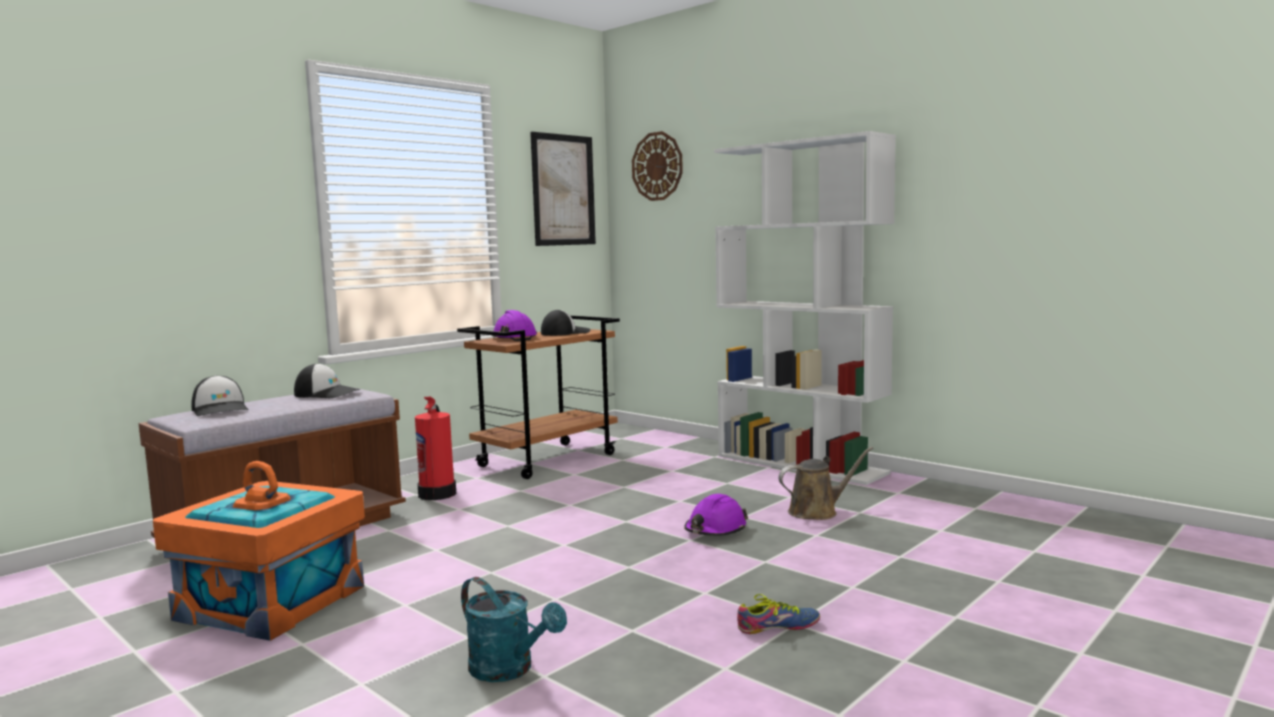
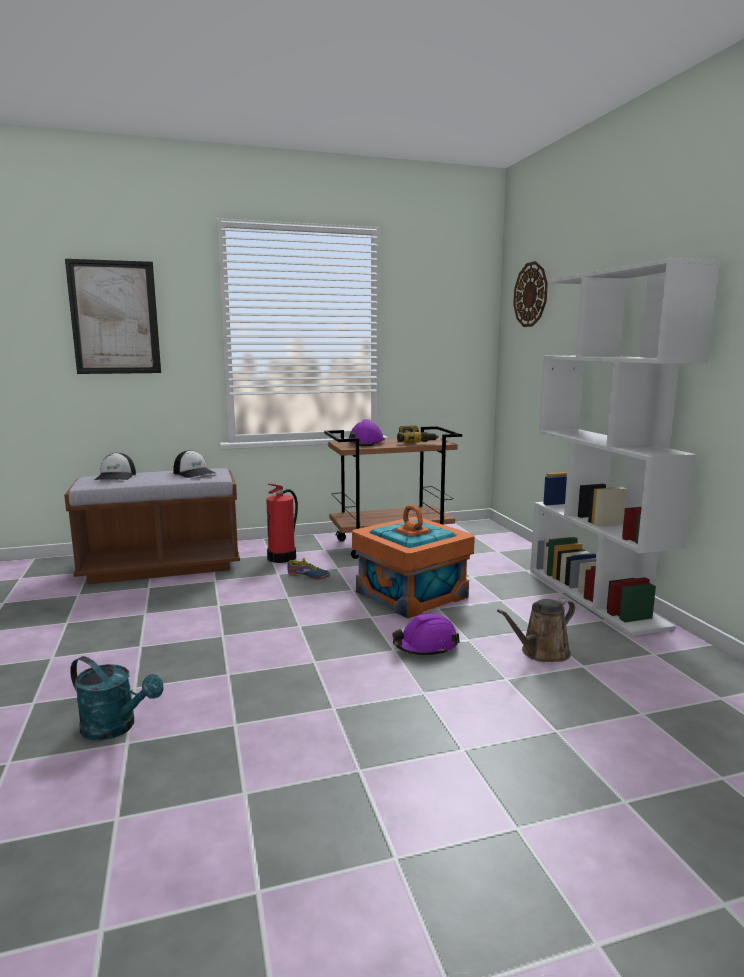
camera: 30 degrees right, 5 degrees up
(272, 602) = (83, 619): orange storage box -> orange storage box (412, 594)
(509, 670) = (116, 727): turquoise watering can -> turquoise watering can turned 45 degrees counterclockwise
(563, 190) = (449, 316): picture -> picture (115, 318)
(565, 333) = (415, 442): cap -> power drill
(779, 628) = (340, 769): shoe -> shoe (308, 576)
(817, 512) = (541, 653): brown watering can -> brown watering can turned 135 degrees clockwise

